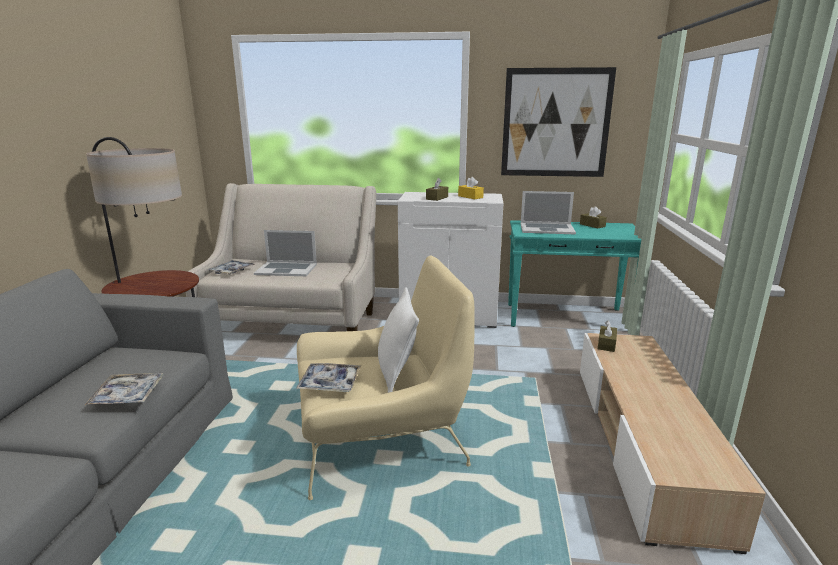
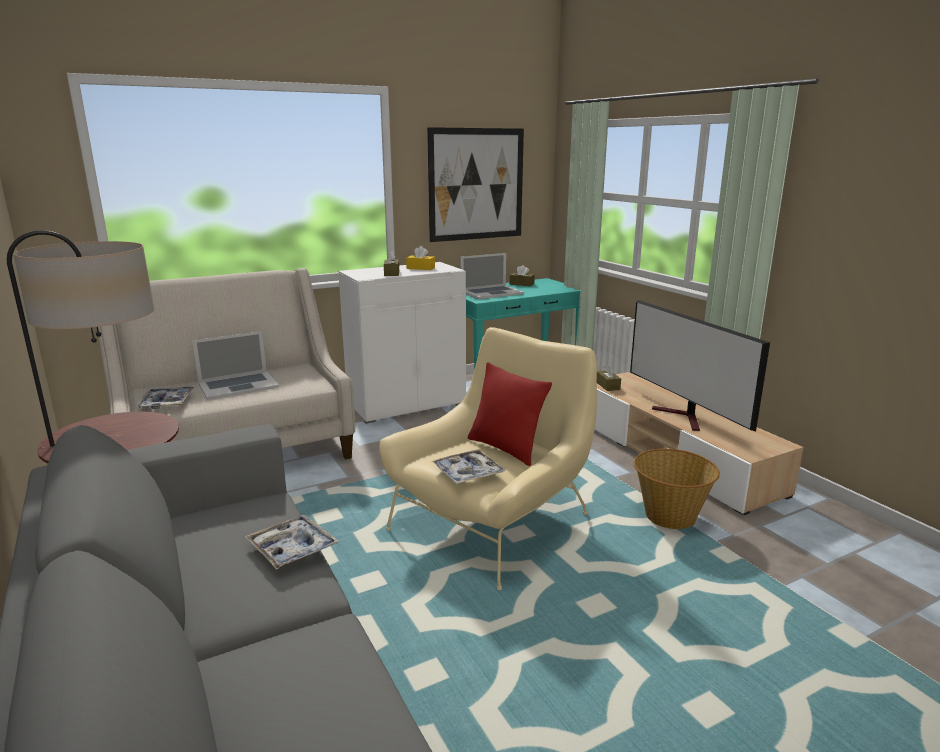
camera: 35 degrees left, 0 degrees up
(397, 373) = (505, 448): white pillow -> red pillow
(551, 507) = (669, 517): none -> basket
(646, 403) = (684, 418): none -> television

